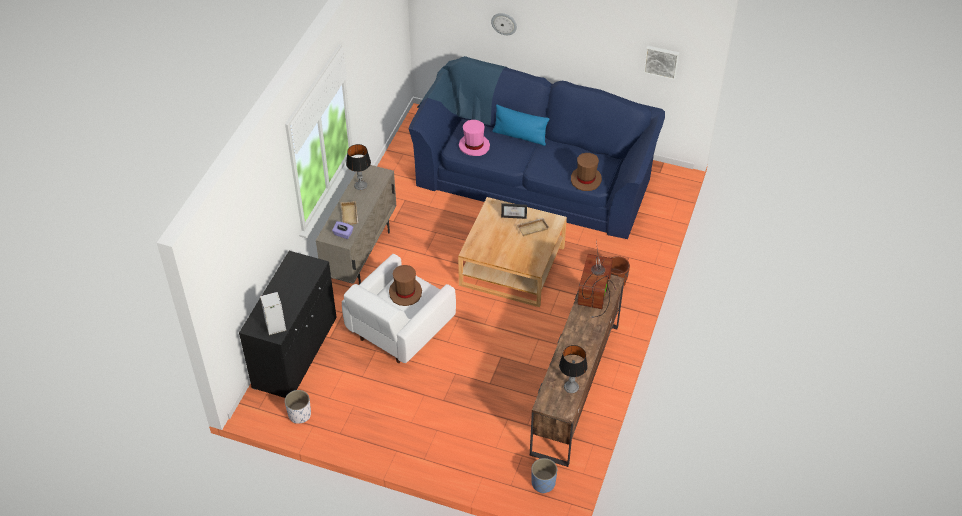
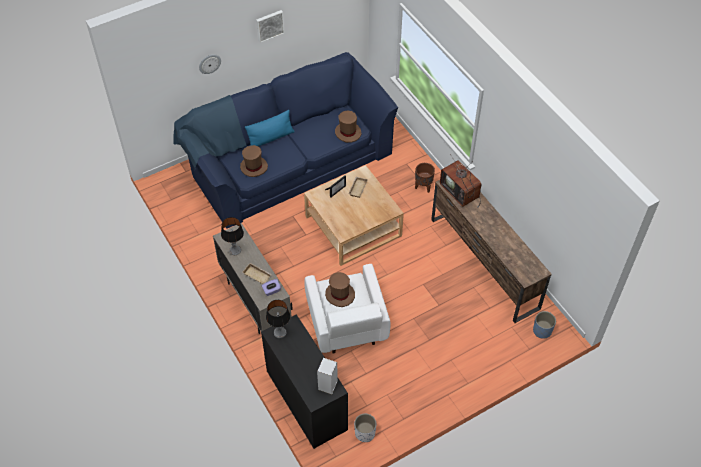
camera: 50 degrees left, 5 degrees up
(474, 146) = (253, 167): pink hat -> brown hat
(571, 387) = (524, 256): table lamp -> table lamp (279, 333)
(661, 61) = (335, 17): picture -> picture (269, 25)

